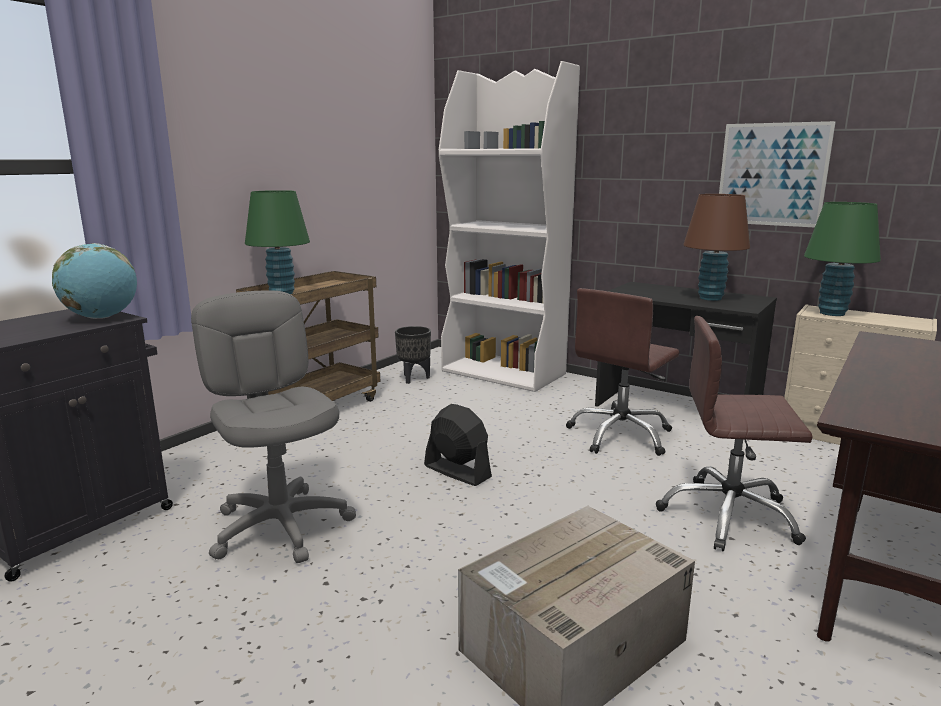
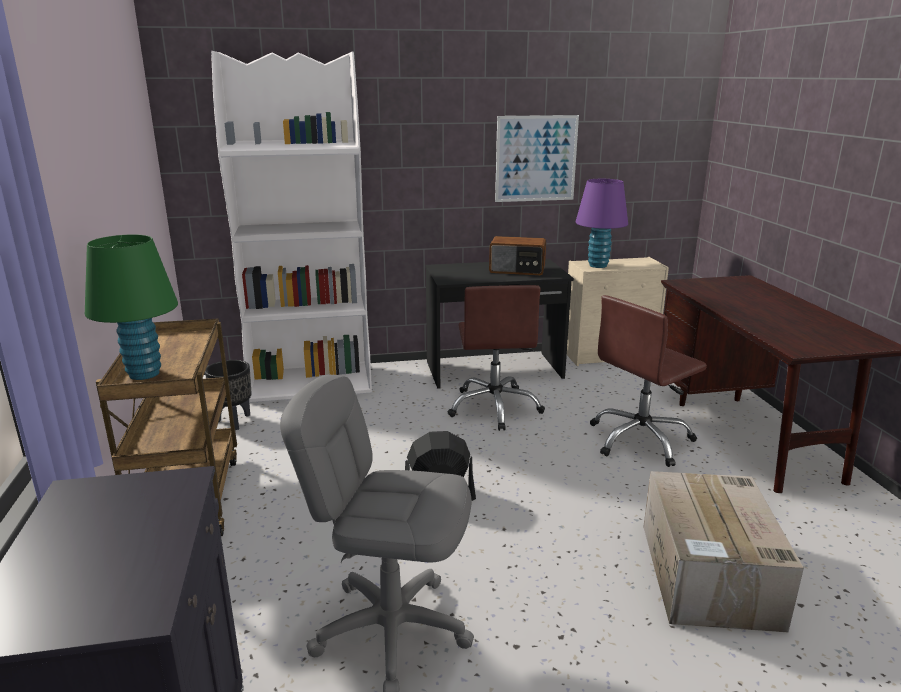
camera: 45 degrees left, 5 degrees up
(102, 317) = (154, 490): globe -> none
(710, 298) = (517, 270): brown table lamp -> radio
(832, 313) = (598, 265): green table lamp -> purple table lamp

